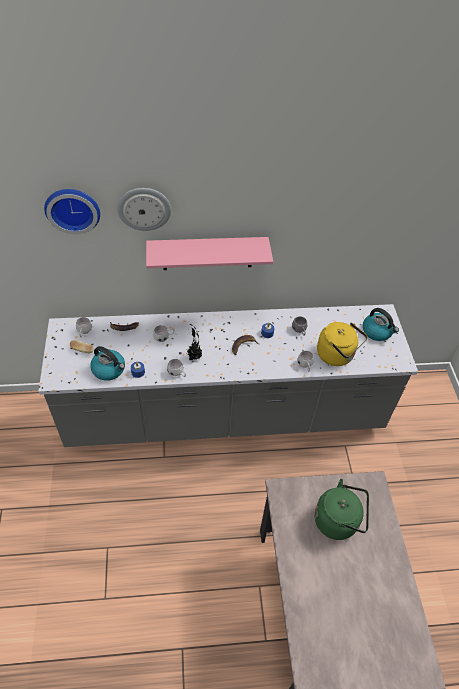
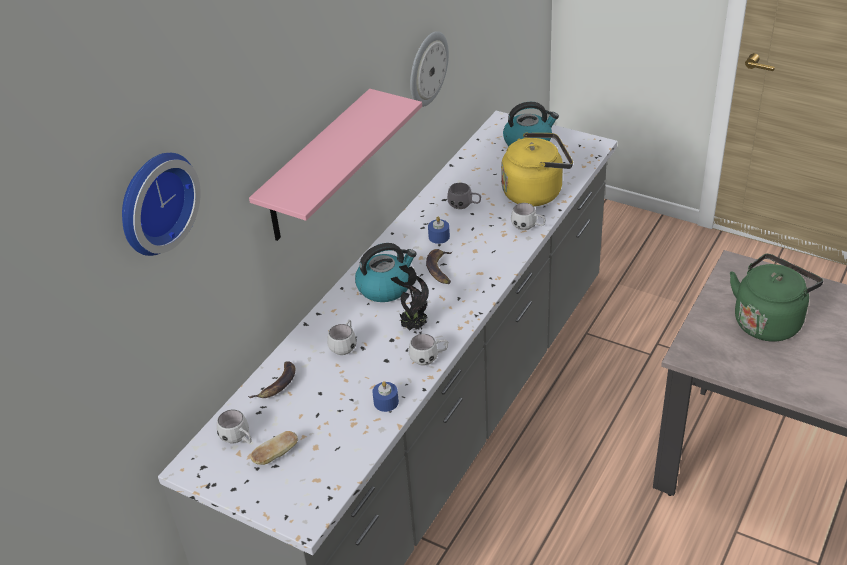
camera: 50 degrees left, 10 degrees down
(109, 369) = (350, 435): kettle -> kettle (385, 287)
(144, 208) = (237, 135): wall clock -> wall clock (427, 68)

